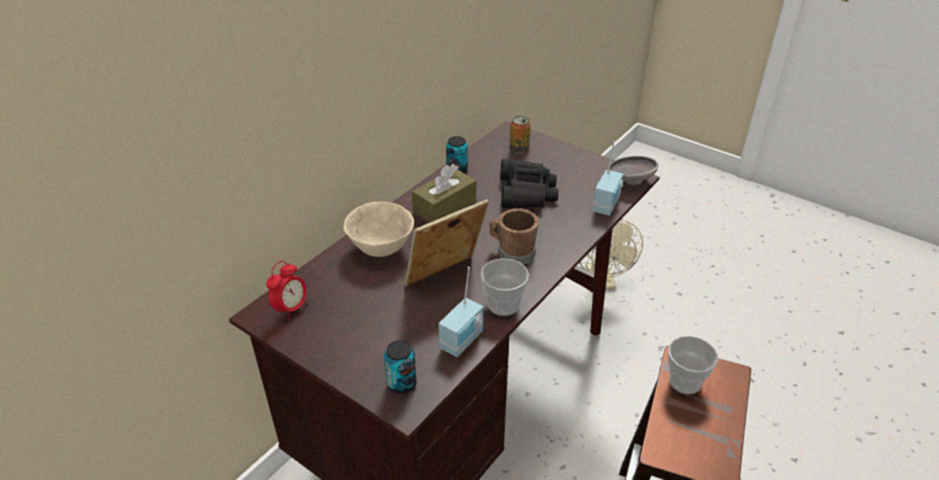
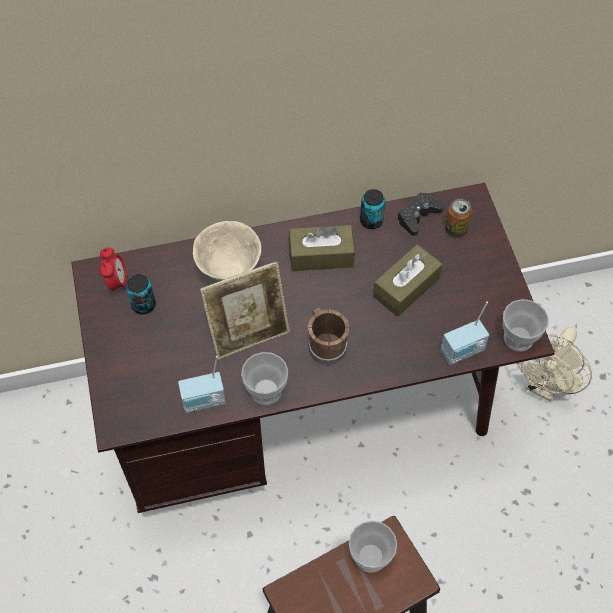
camera: 40 degrees right, 20 degrees up
(291, 308) = (117, 282): alarm clock -> alarm clock turned 75 degrees counterclockwise
(401, 384) = (130, 406): can -> can (143, 305)
(446, 278) = (248, 334): picture frame -> picture frame turned 150 degrees clockwise
(486, 155) = (418, 216): none -> black game controller
(526, 193) = (406, 287): black binoculars -> brown tissue box
(630, 180) = (518, 338): grey bowl -> cup

